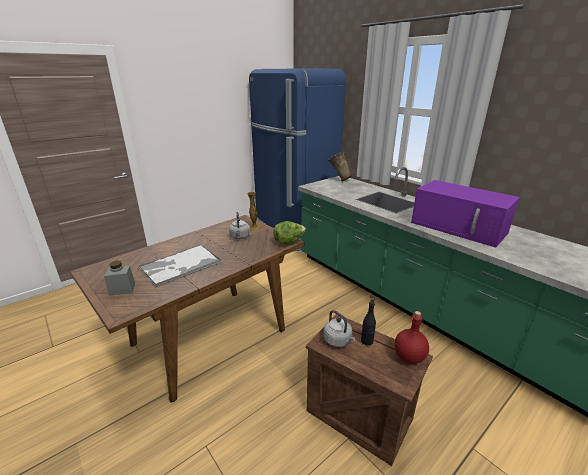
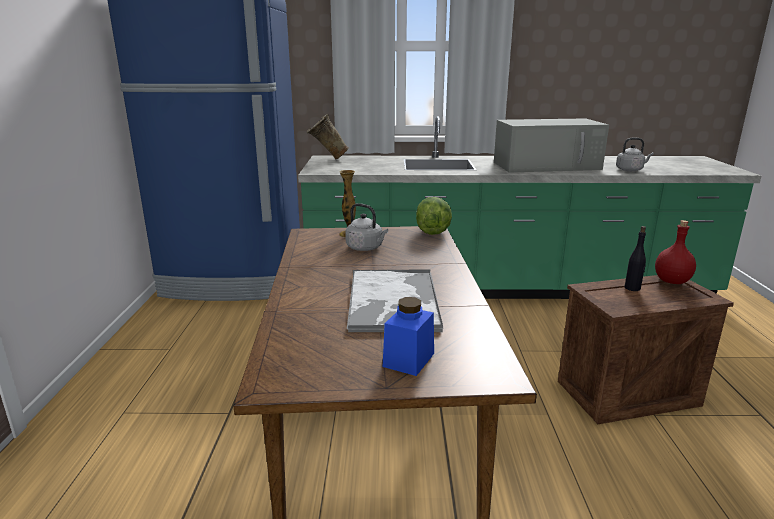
camera: 50 degrees left, 5 degrees down
(122, 289) = (408, 360): grey jar -> blue jar
(338, 341) = (620, 299): grey kettle -> grey kettle (630, 170)
(459, 228) = (547, 166): purple microwave -> grey microwave

